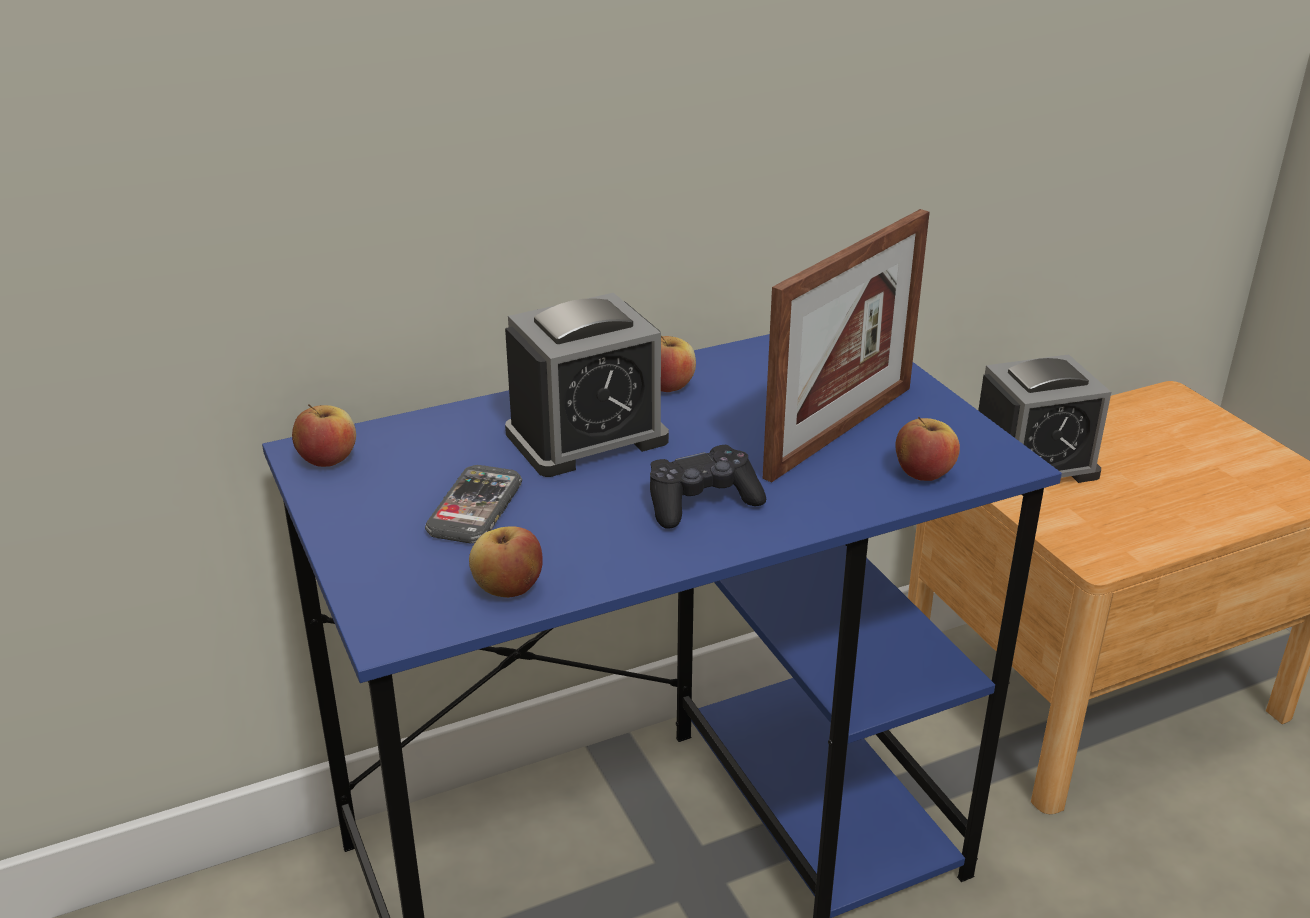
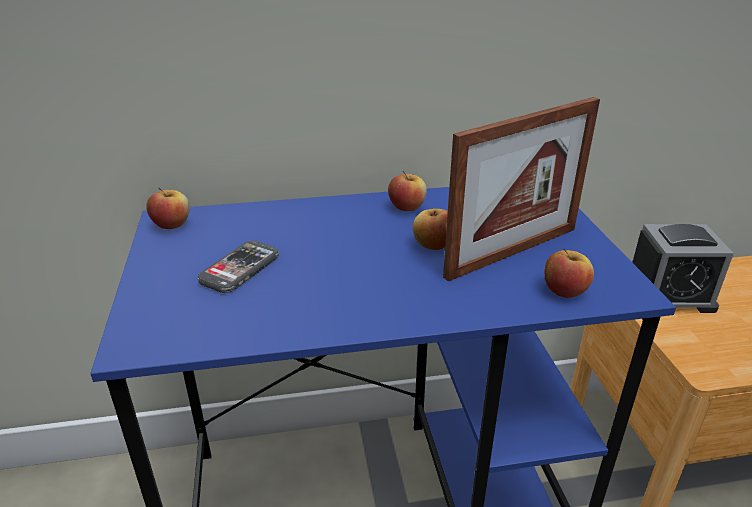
camera: 15 degrees right, 0 degrees up
(508, 588) = (226, 329): apple -> apple (433, 245)
(587, 437) = (337, 233): alarm clock -> none
(701, 502) = (392, 288): black game controller -> none

